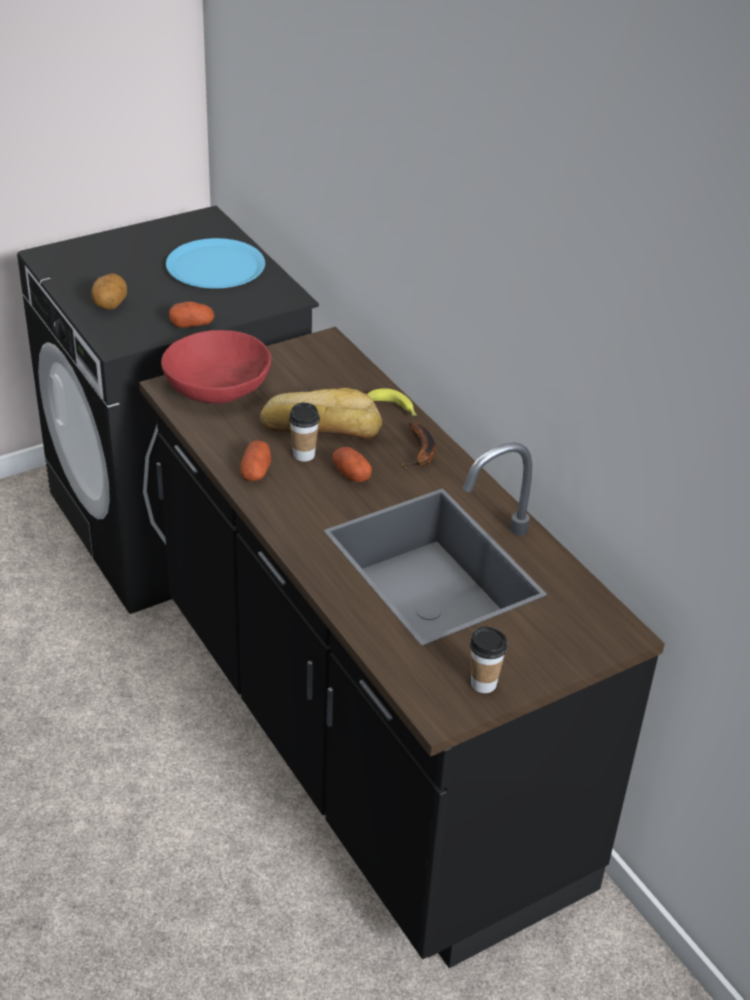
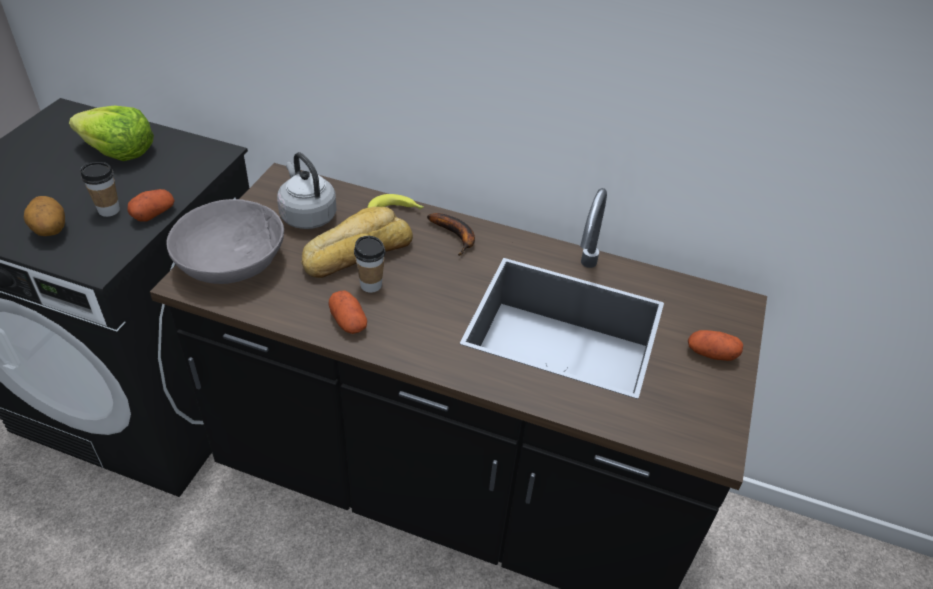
camera: 40 degrees left, 5 degrees up
(215, 266) = (119, 152): blue plate -> lettuce
(218, 387) = (231, 261): red bowl -> grey bowl
(314, 379) = (307, 215): none -> grey kettle
(351, 474) = (426, 282): potato -> potato (711, 354)
(483, 684) = (711, 402): cup -> cup (109, 210)

